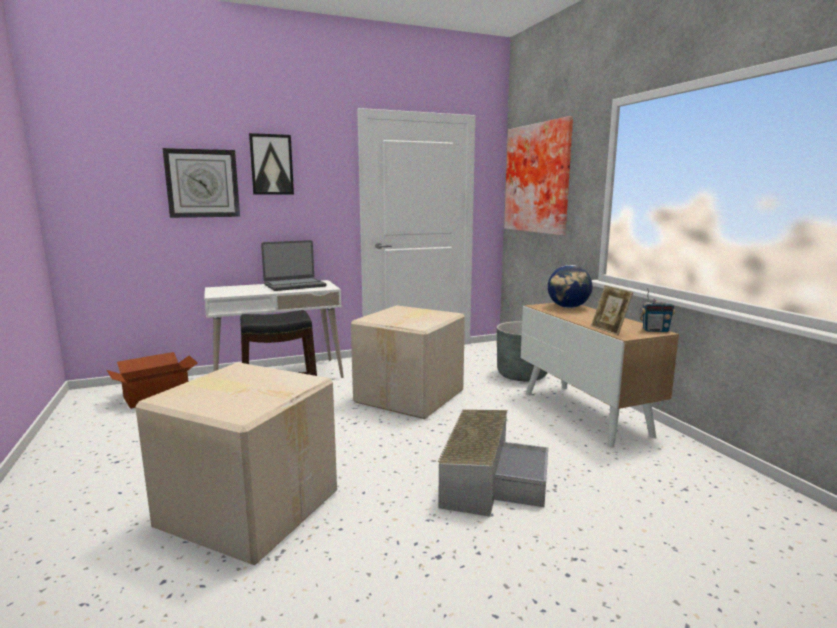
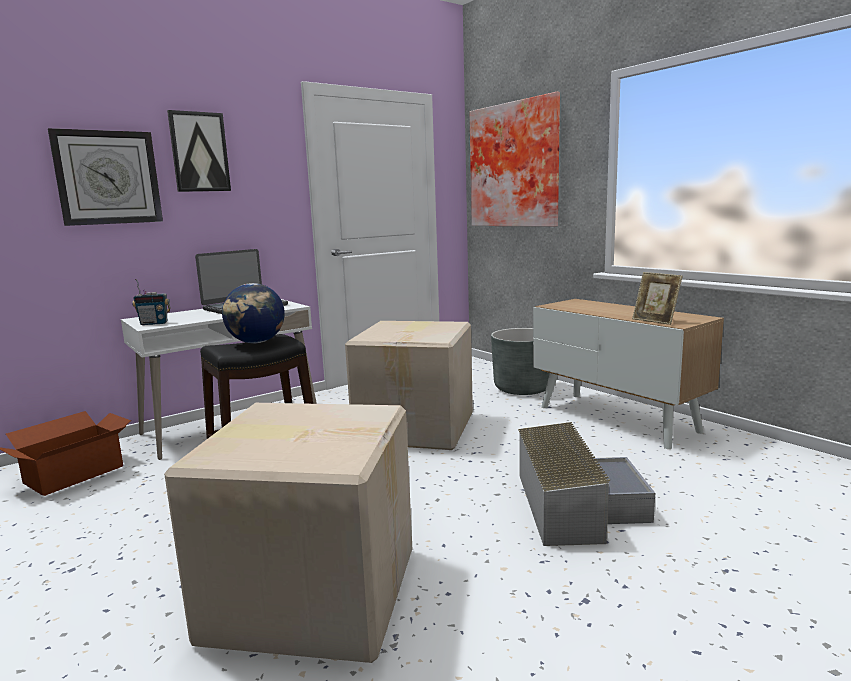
camera: 15 degrees left, 0 degrees up
(568, 307) = (583, 304): globe -> globe (256, 342)
(655, 330) = (698, 317): radio -> radio (154, 323)

